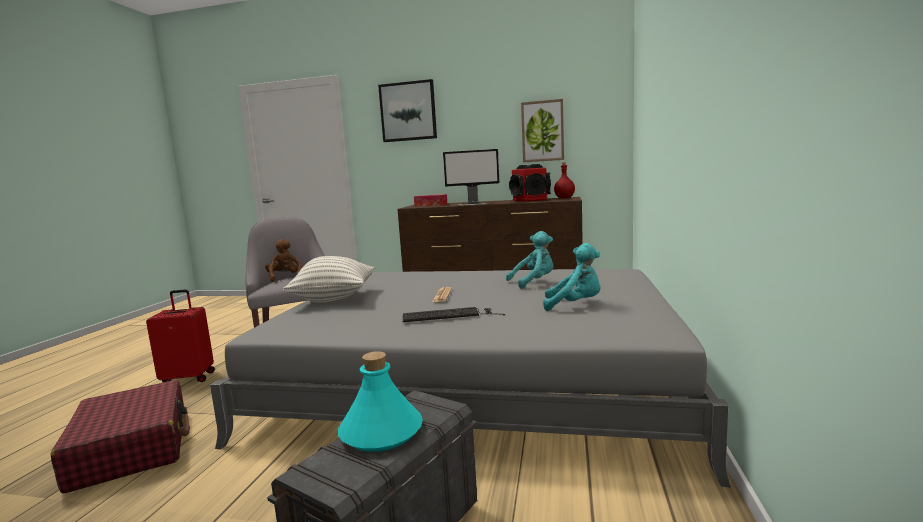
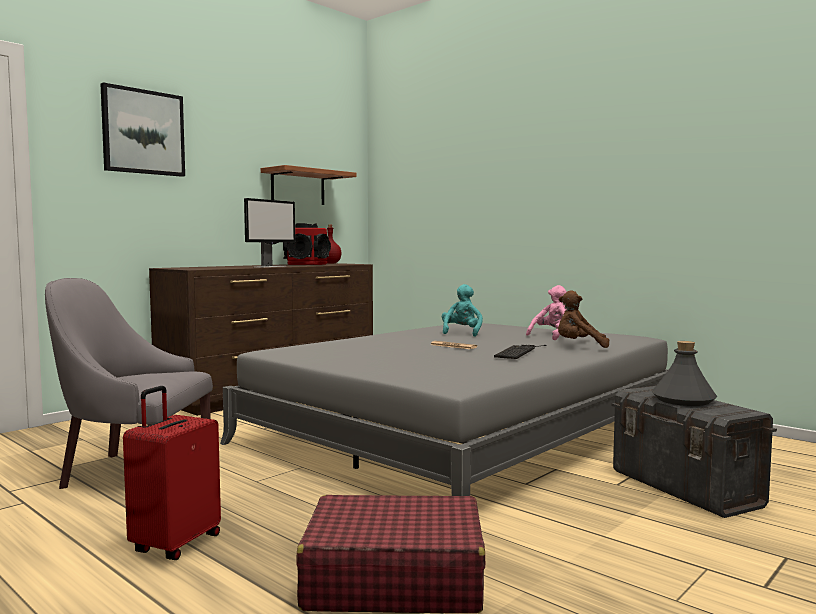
camera: 60 degrees left, 5 degrees down
(285, 278) = (121, 378): brown plush toy -> brown plush toy (579, 346)
(334, 299) = (369, 365): pillow -> none
(381, 432) = (683, 400): turquoise bottle -> grey bottle
(431, 205) = (205, 267): tissue box -> none
(542, 131) = (298, 187): picture -> shelf
(575, 305) = (552, 336): turquoise plush toy -> pink plush toy

